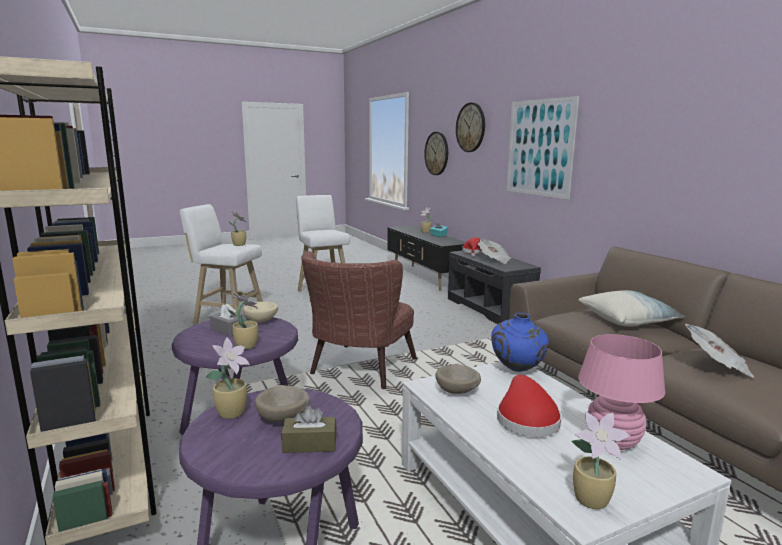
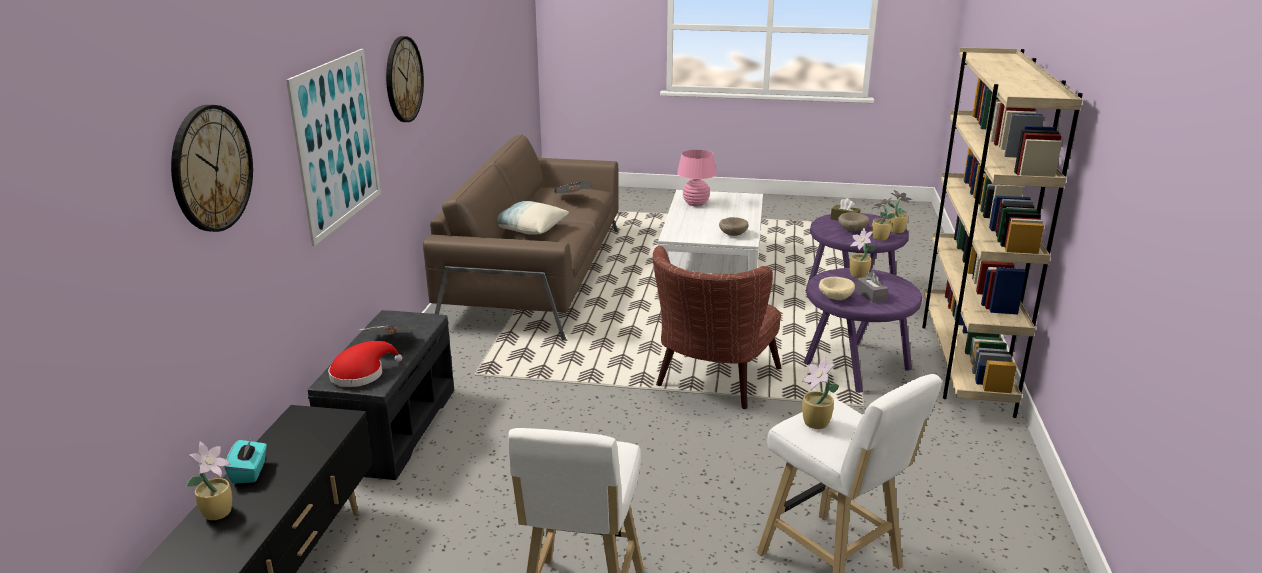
camera: 145 degrees left, 10 degrees up
(357, 371) = (711, 383): brown armchair -> brown armchair turned 150 degrees clockwise
(437, 153) = (115, 304): wall clock -> wall clock (403, 79)
(517, 370) = (675, 234): blue vase -> none
(526, 419) = (718, 217): red hat -> none
(593, 500) = (740, 197): potted plant -> potted plant (896, 230)

